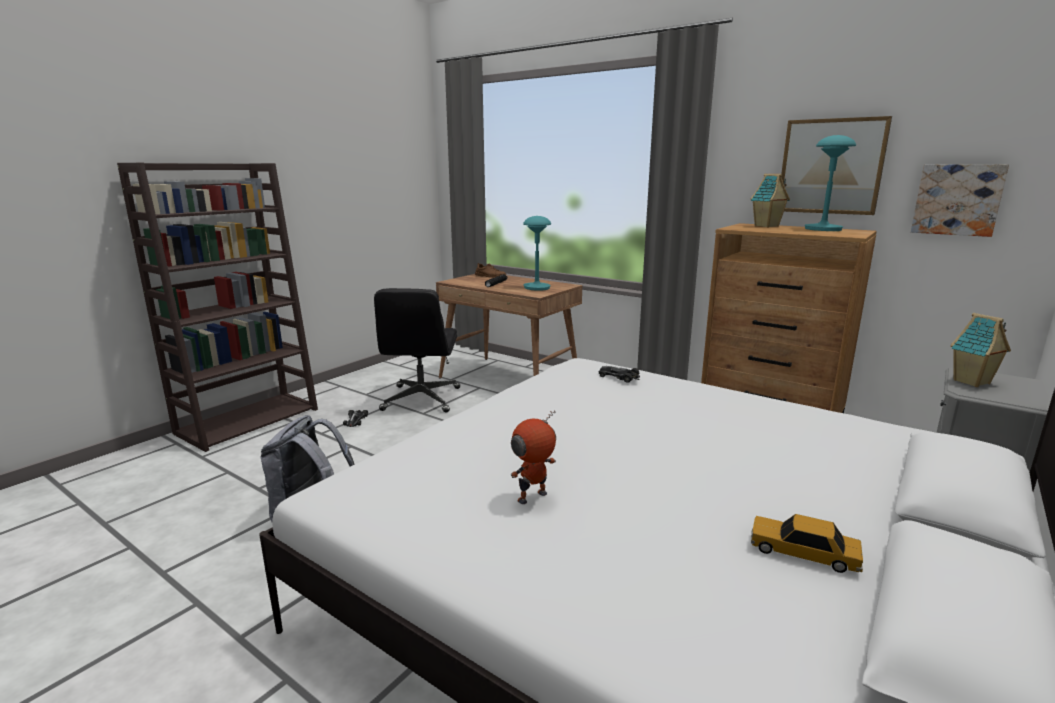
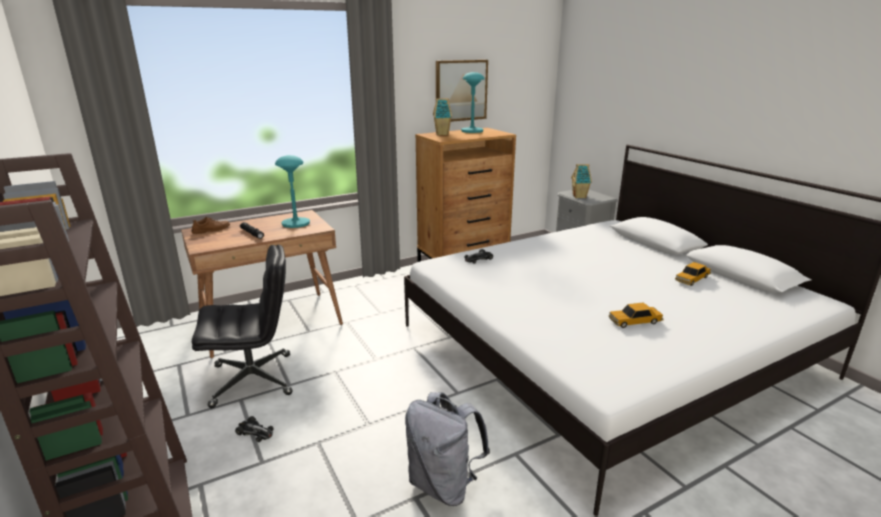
camera: 65 degrees left, 5 degrees up
(421, 399) = (254, 379): black office chair -> black office chair turned 45 degrees counterclockwise
(533, 498) = (634, 321): toy robot -> toy car
(957, 199) = (515, 105): picture -> none

